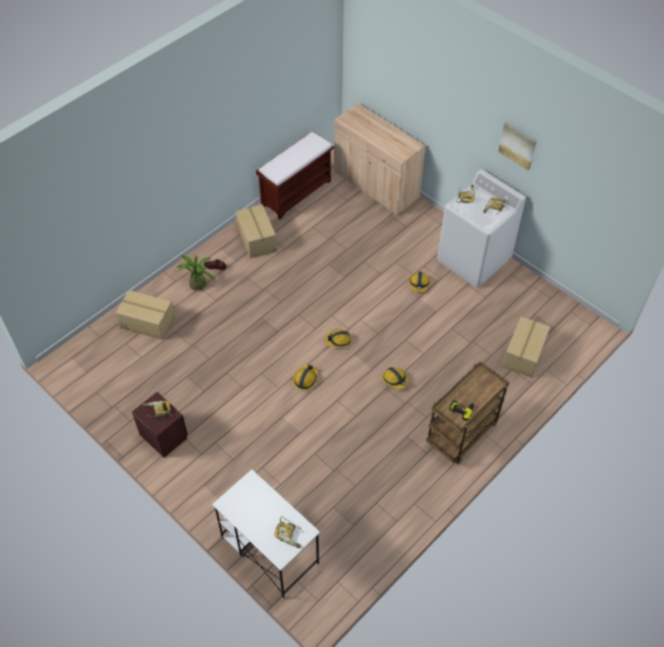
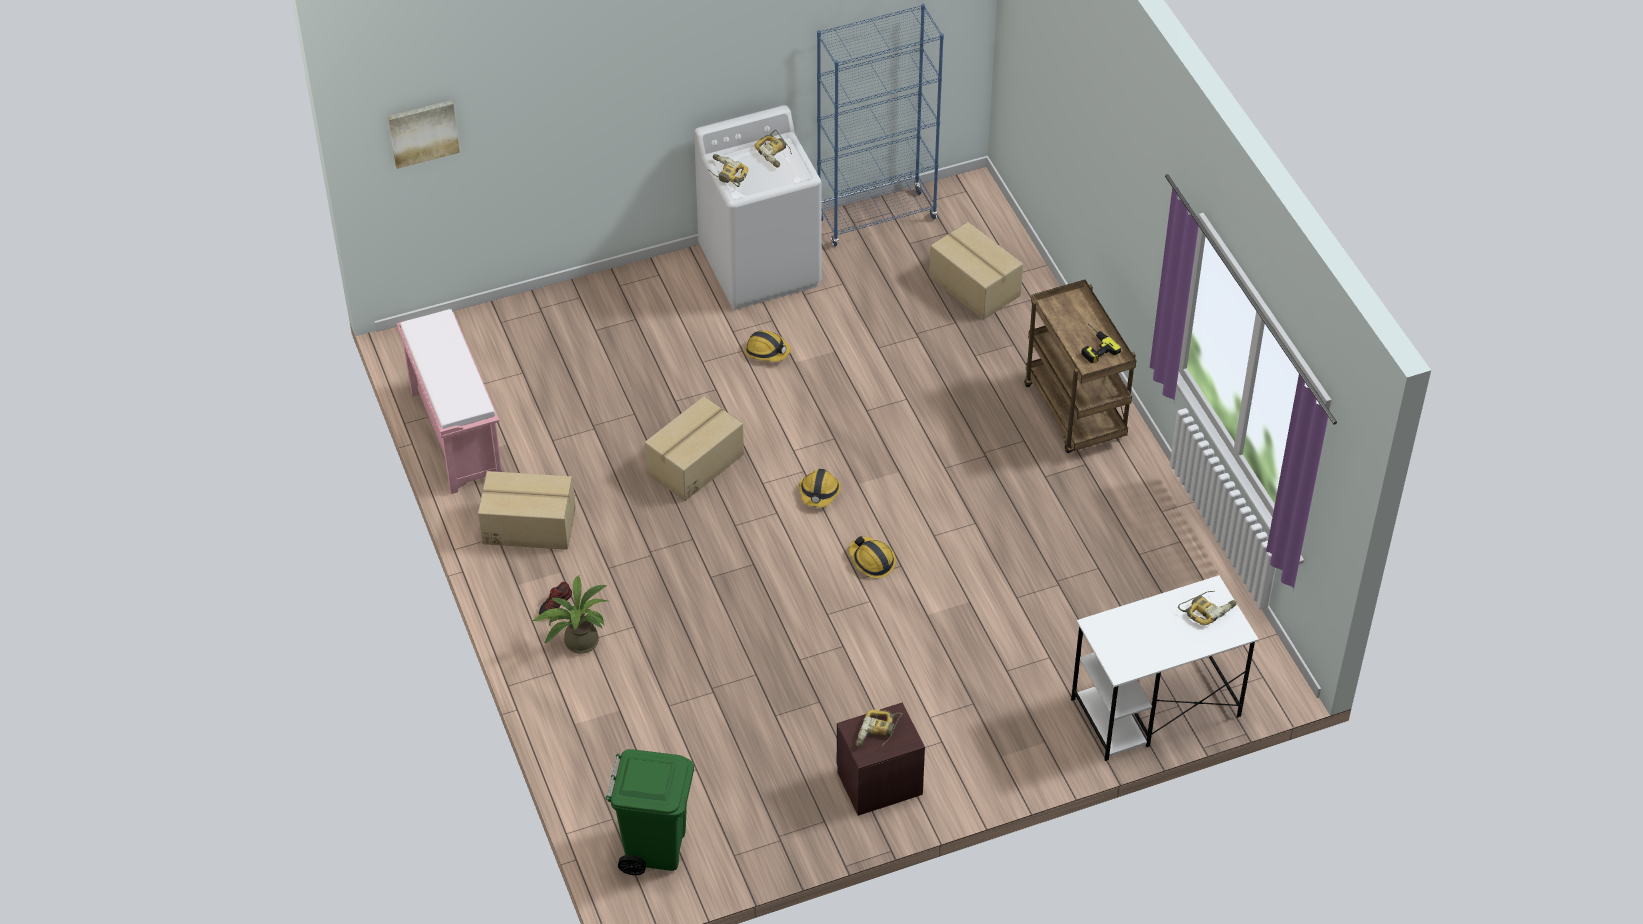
camera: 65 degrees left, 5 degrees down
(89, 359) = (655, 847): none -> green trash can
(148, 322) = (622, 738): cardboard box -> cardboard box (694, 463)
(296, 192) = (455, 434): brown bench -> pink bench
(376, 185) = (514, 322): beige cabinet -> none
(395, 379) = (935, 451): hard hat -> none
(518, 145) = (745, 43): picture -> picture (423, 132)
(541, 294) = (876, 218): none -> blue bookcase

